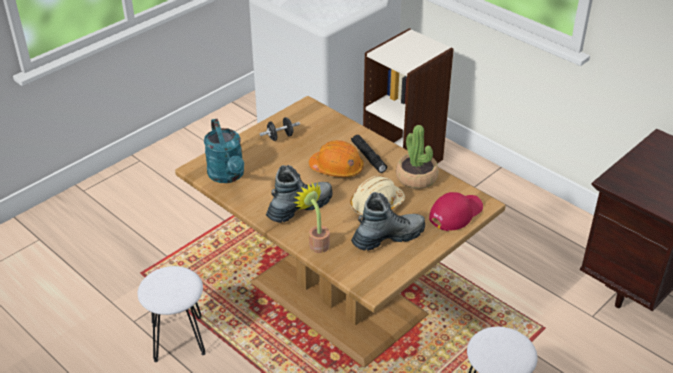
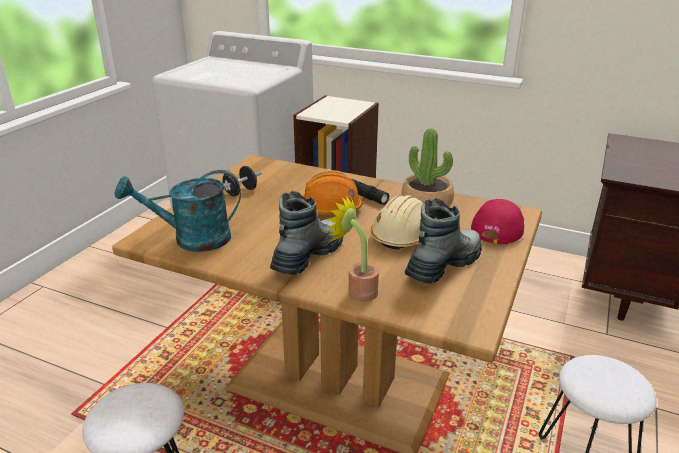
camera: 20 degrees left, 10 degrees down
(228, 176) = (192, 239): turquoise watering can -> turquoise watering can turned 120 degrees clockwise

